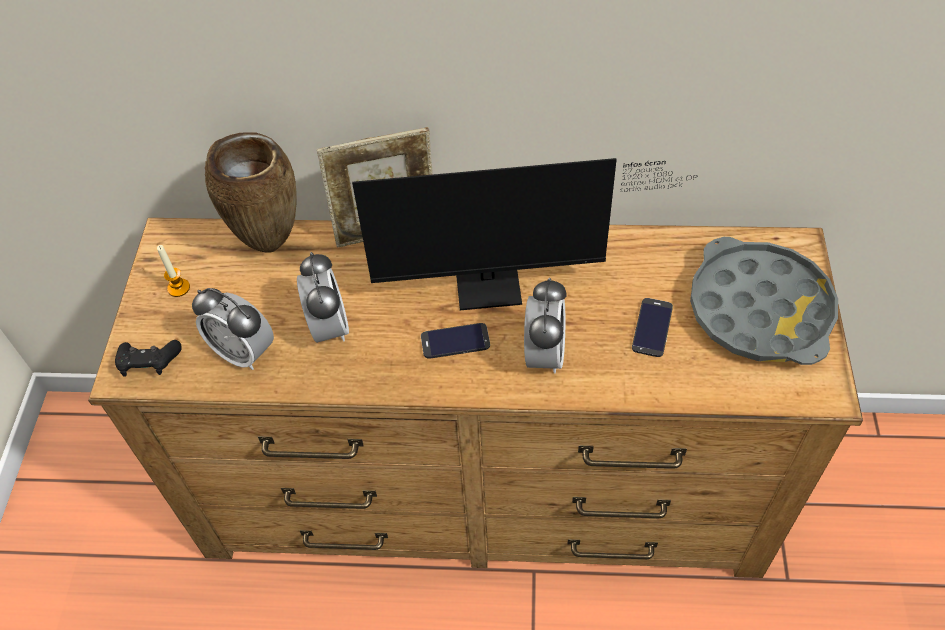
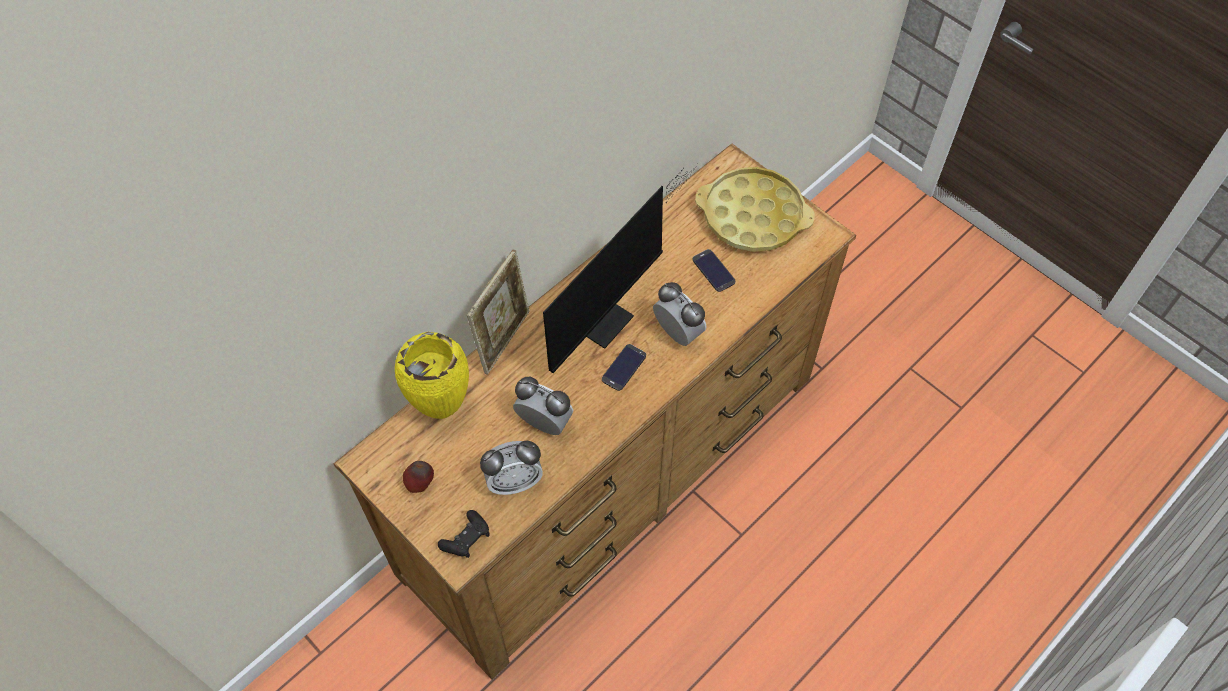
camera: 50 degrees left, 5 degrees up
(178, 288) = (421, 484): candle -> apple
(272, 243) = (442, 407): brown vase -> yellow vase
(759, 309) = (753, 215): grey tray -> yellow tray

